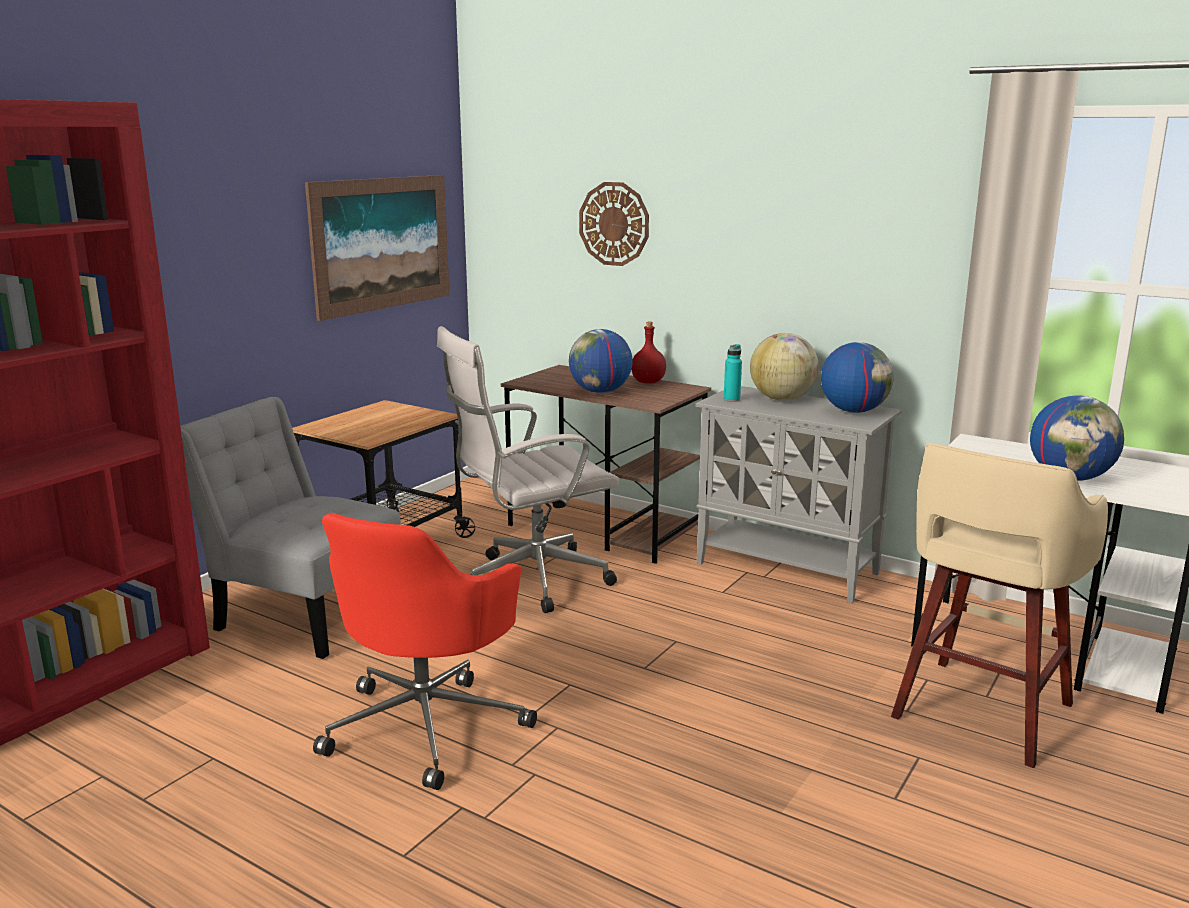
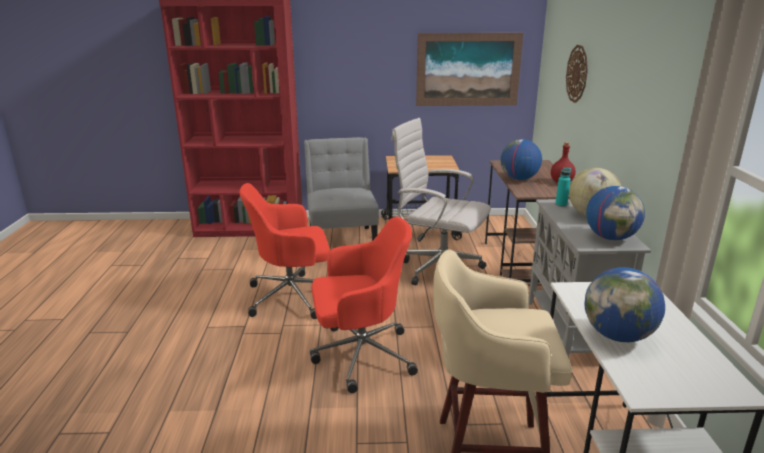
camera: 55 degrees right, 5 degrees up
(686, 722) = (360, 355): none -> red office chair

